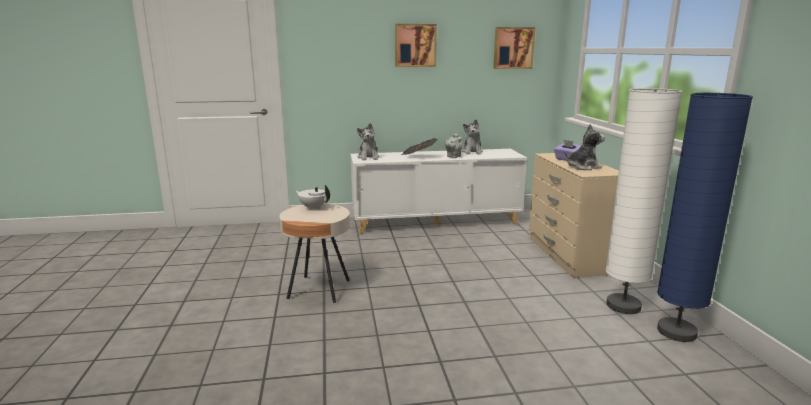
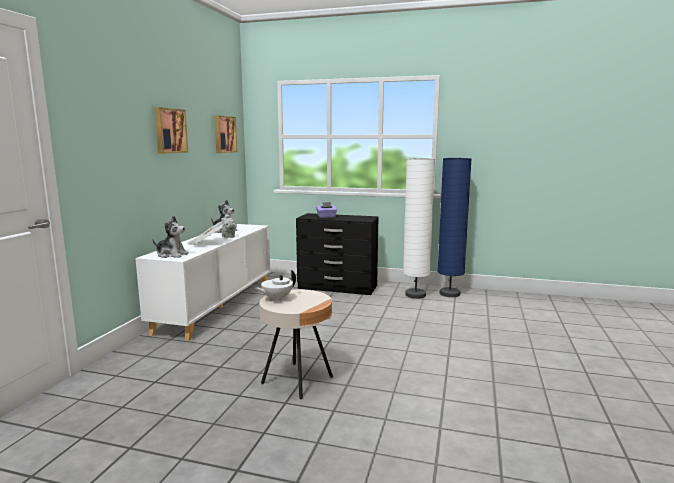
camera: 65 degrees left, 5 degrees down
(567, 255) = (337, 287): beige dresser -> black dresser
(582, 167) = (350, 218): plush toy -> none

